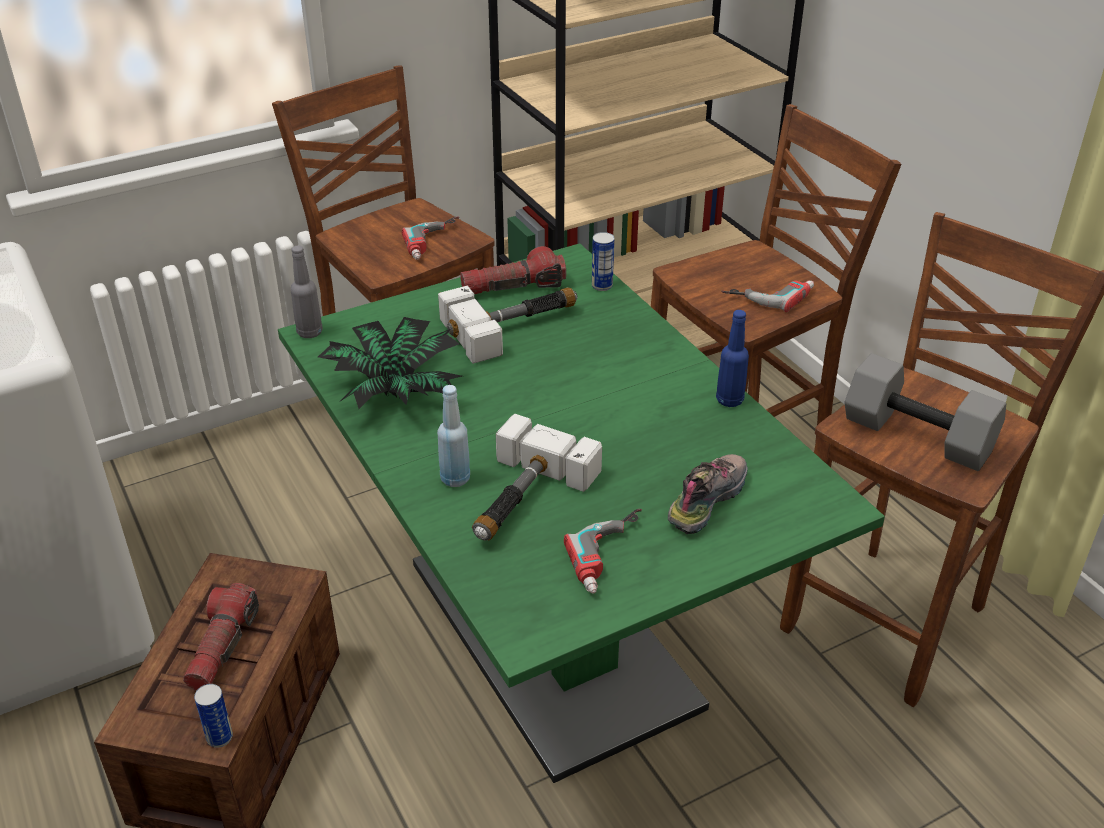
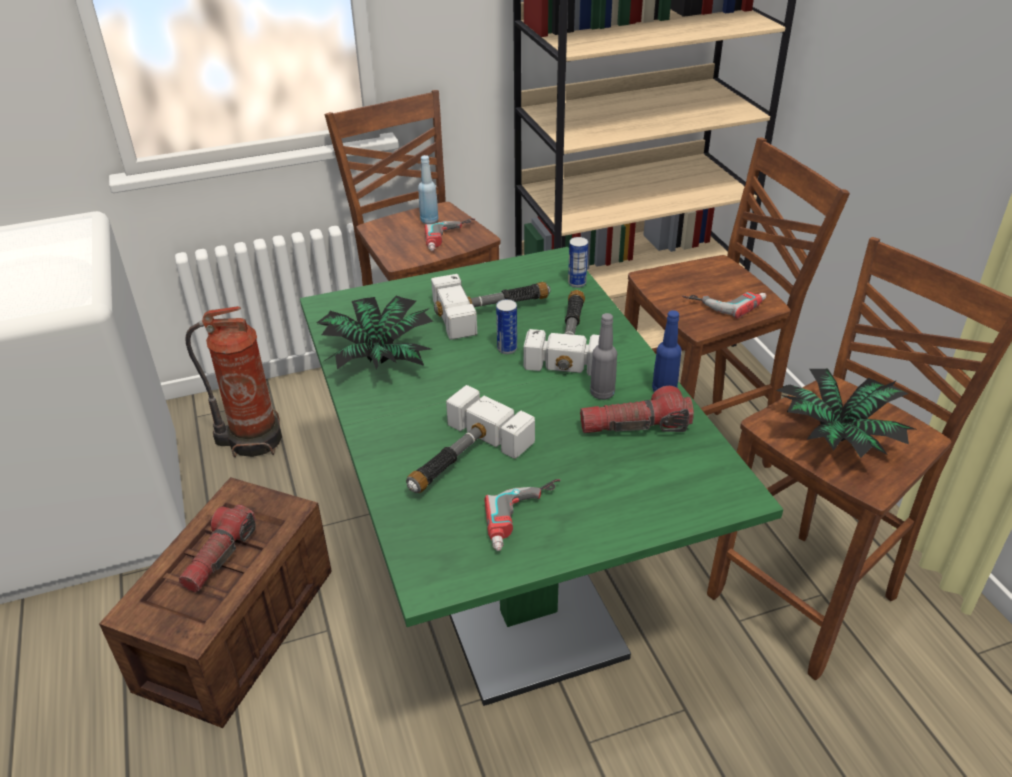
camera: 10 degrees right, 0 degrees up
(203, 508) = (253, 439): none -> fire extinguisher
(219, 737) = (197, 633): can -> can (507, 349)
(309, 332) = (324, 303): grey bottle -> grey bottle (602, 393)
(455, 479) = (408, 436): blue bottle -> blue bottle (429, 220)
(513, 287) = (501, 279): flashlight -> flashlight (635, 426)
(611, 352) = (570, 340): none -> hammer
(706, 500) = (621, 477): shoe -> none
(920, 435) = (836, 438): grey dumbbell -> potted plant

